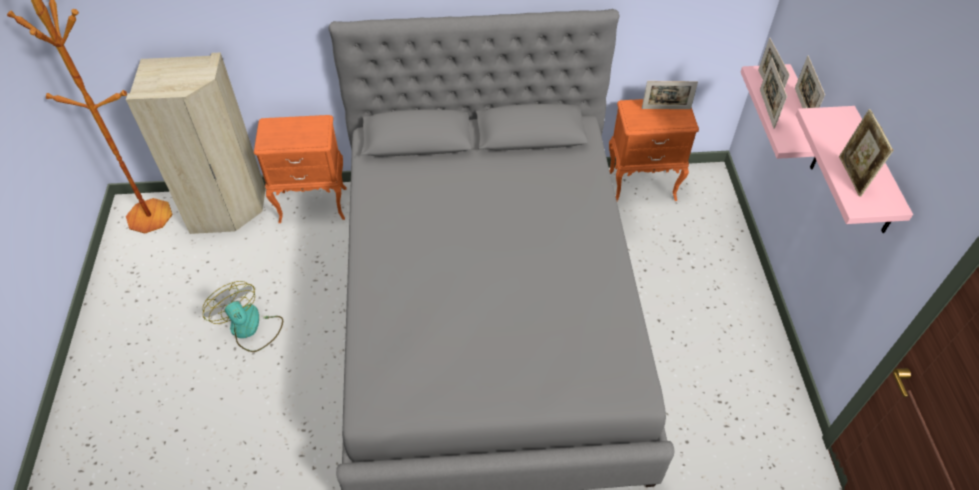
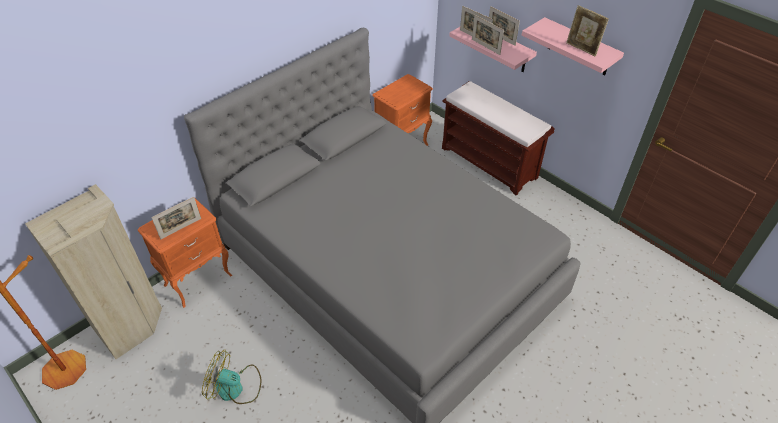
camera: 40 degrees left, 5 degrees down
(666, 108) = (404, 85): picture frame -> picture frame (181, 228)
(732, 267) = (490, 163): none -> brown bench

